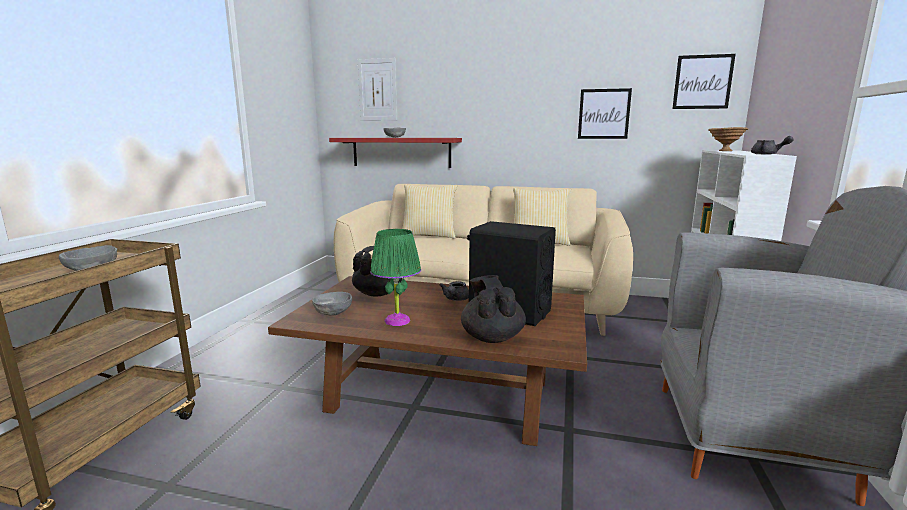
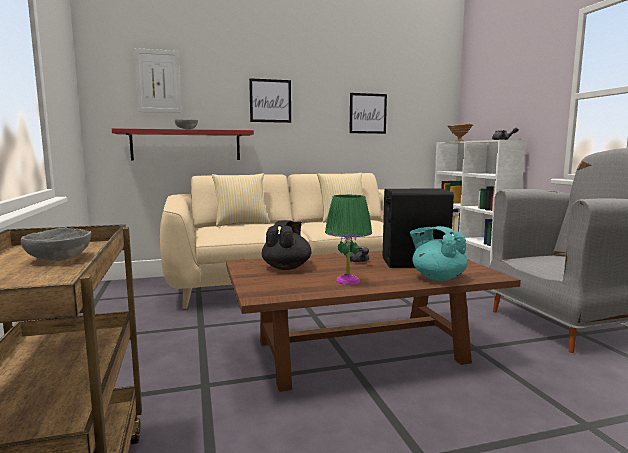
camera: 30 degrees left, 5 degrees down
(333, 313) = (280, 285): grey bowl -> none
(492, 337) = (437, 277): black teapot -> turquoise teapot
(702, 82) = (431, 92): picture -> picture (270, 101)

